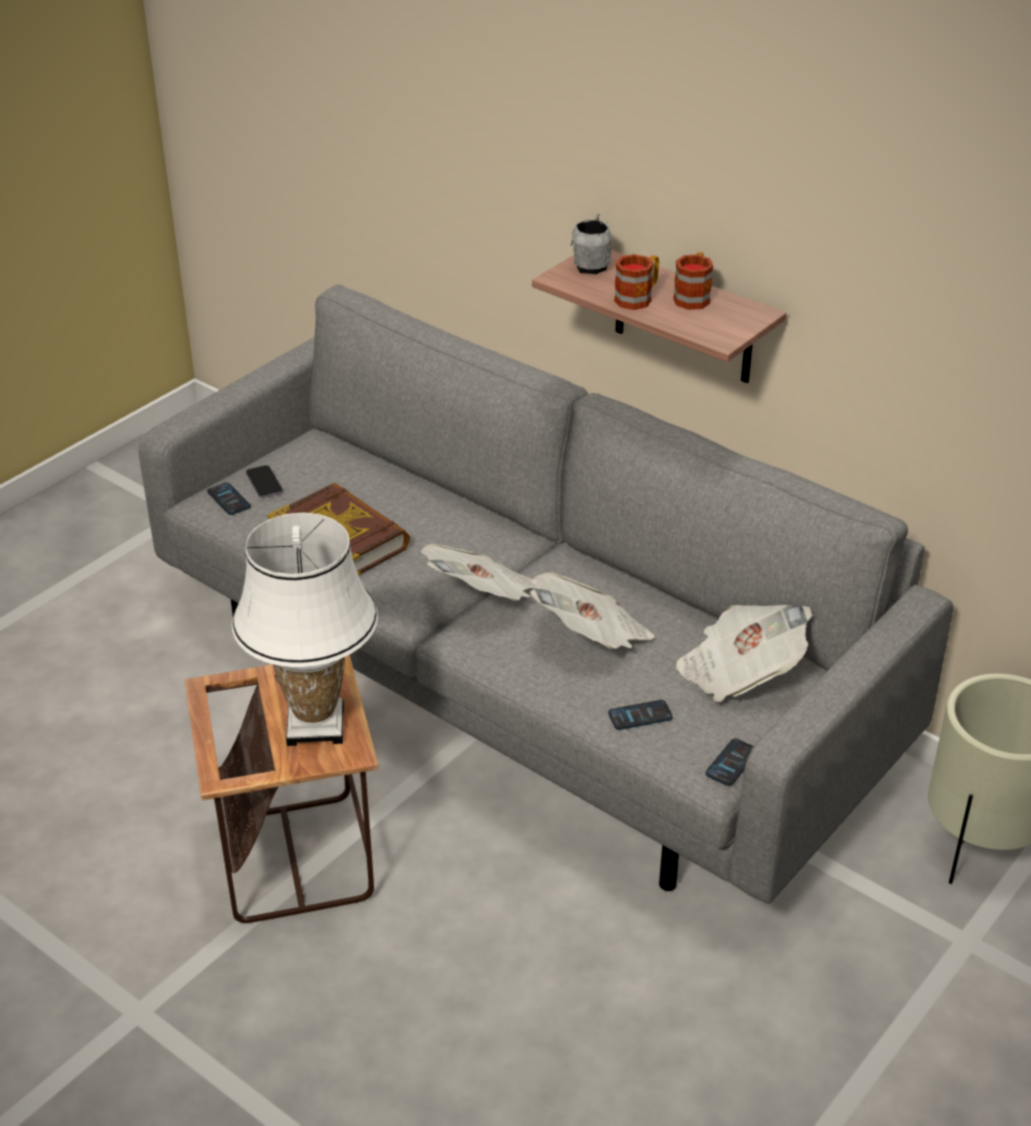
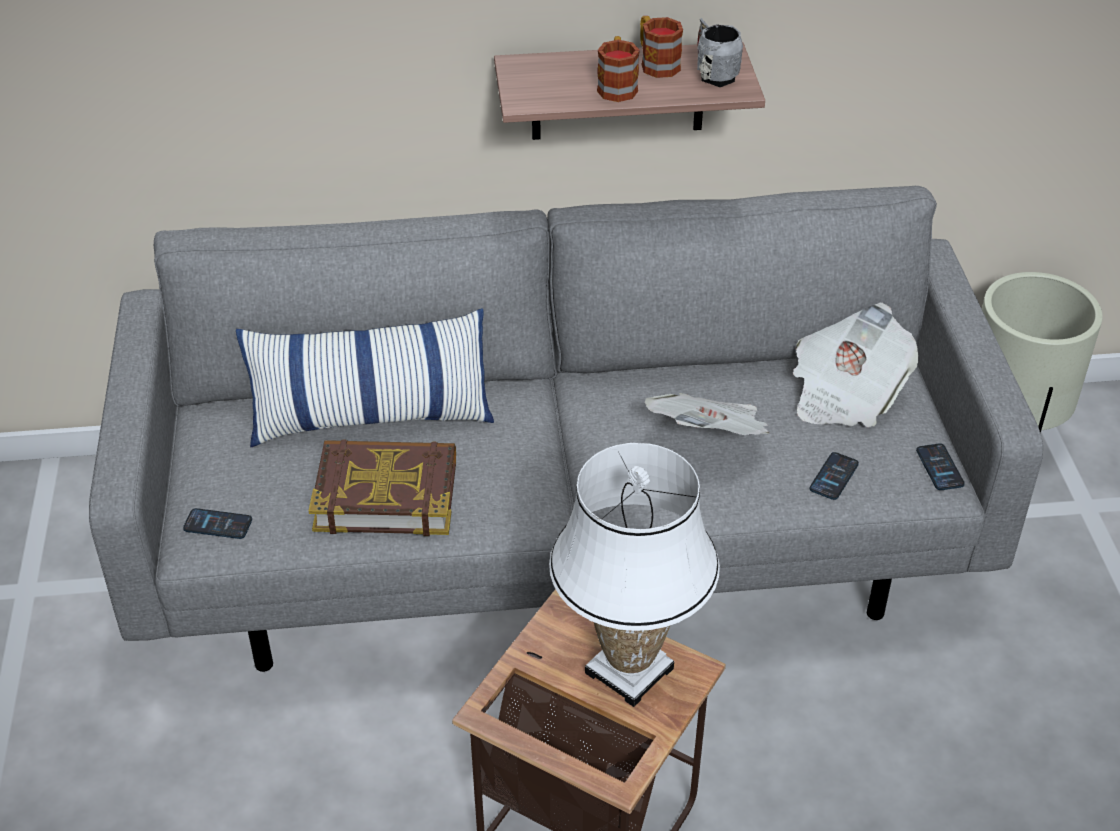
camera: 45 degrees left, 5 degrees up
(264, 483) = (229, 487): phone -> none
(400, 494) = (371, 417): none -> pillow
(483, 597) = (578, 462): newspaper -> none
(592, 264) = (528, 75): grey mug -> grey mug (714, 74)

